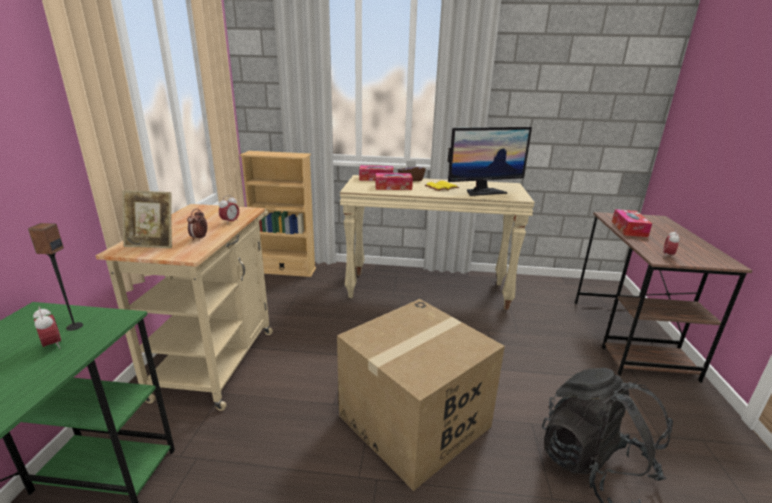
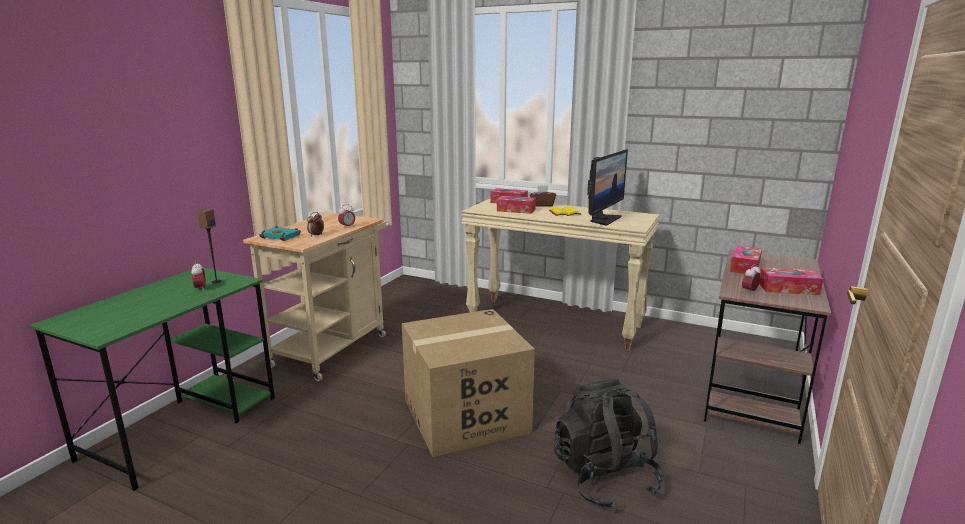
camera: 20 degrees right, 5 degrees down
(152, 244) = (282, 236): picture frame -> turquoise book
(285, 270) = (425, 289): beige bookcase -> none
(483, 191) = (603, 219): monitor -> monitor turned 60 degrees counterclockwise
(689, 248) = (788, 288): none -> tissue box

